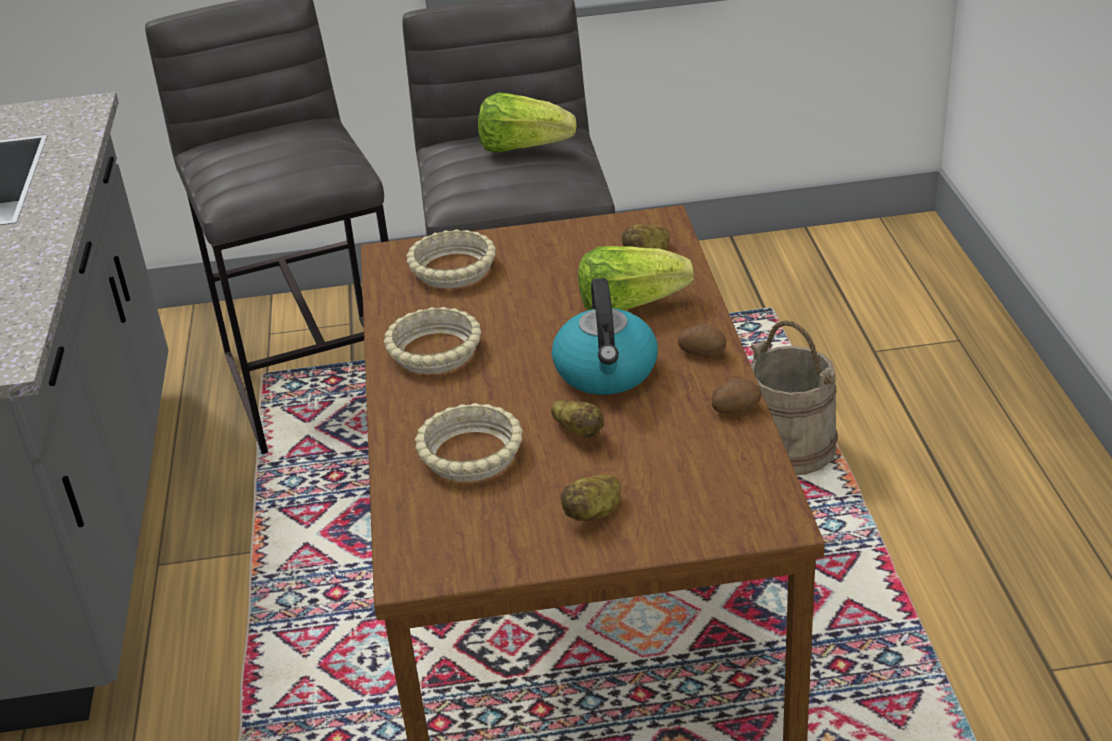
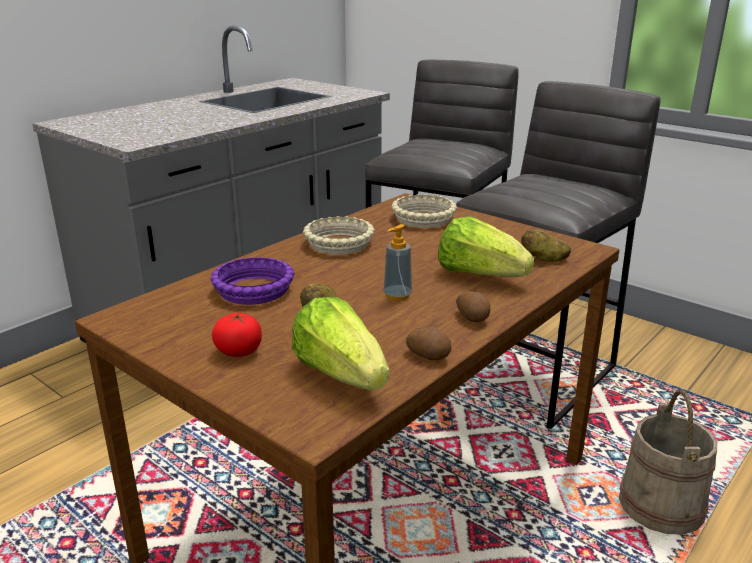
camera: 45 degrees right, 10 degrees down
(469, 453) = (253, 289): beige bowl -> purple bowl
(523, 148) = (562, 185): lettuce -> lettuce (341, 374)
(594, 513) = (239, 351): potato -> tomato
(606, 372) = (397, 296): kettle -> soap dispenser

